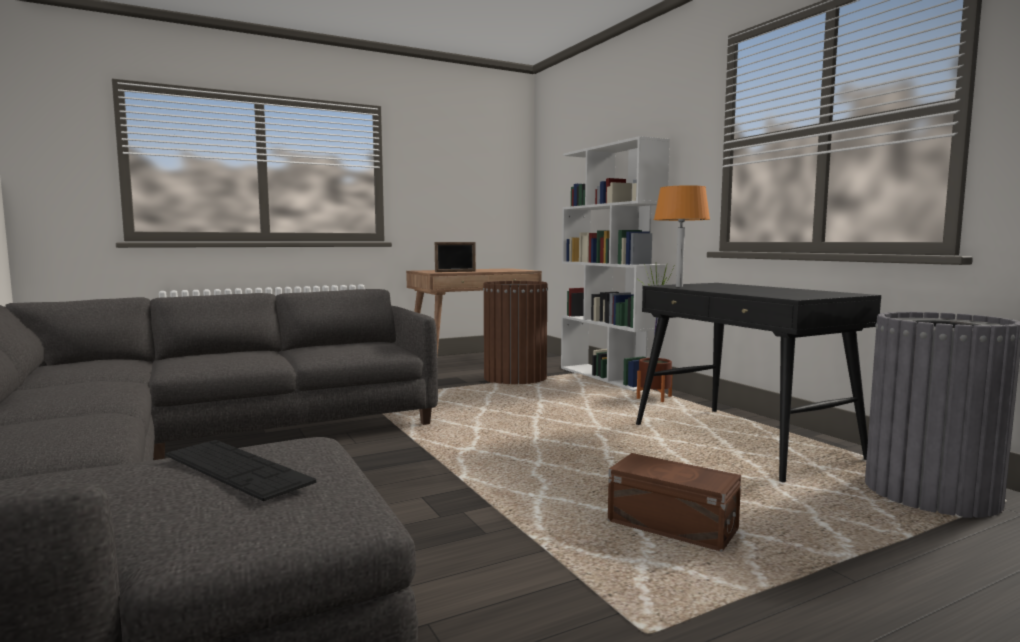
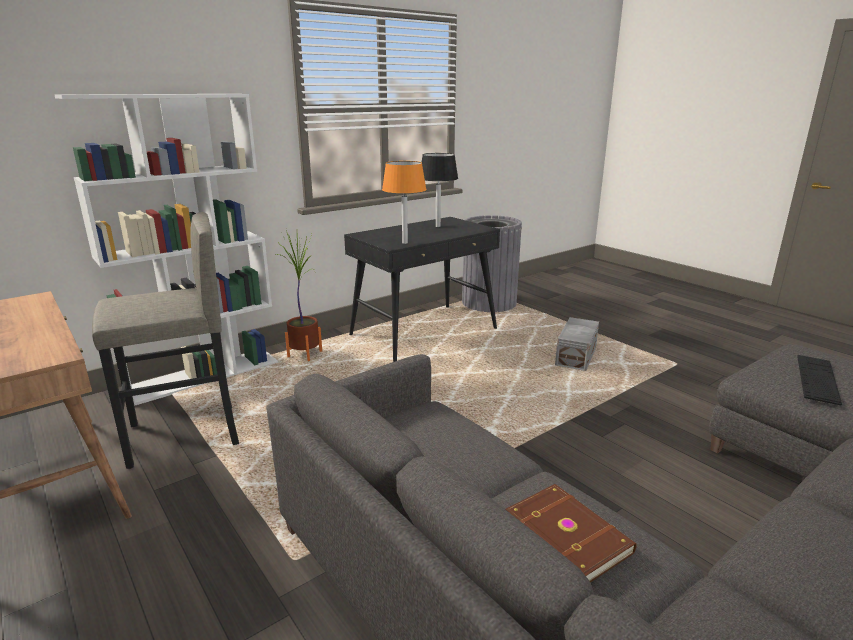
camera: 100 degrees left, 15 degrees up
(222, 356) = (568, 534): none -> brown book
(455, 271) = (32, 344): picture frame -> none
(515, 378) = (184, 435): brown trash can -> grey stool
(673, 527) = (577, 356): brown storage box -> grey storage box
(789, 291) = (438, 226): none -> black table lamp

